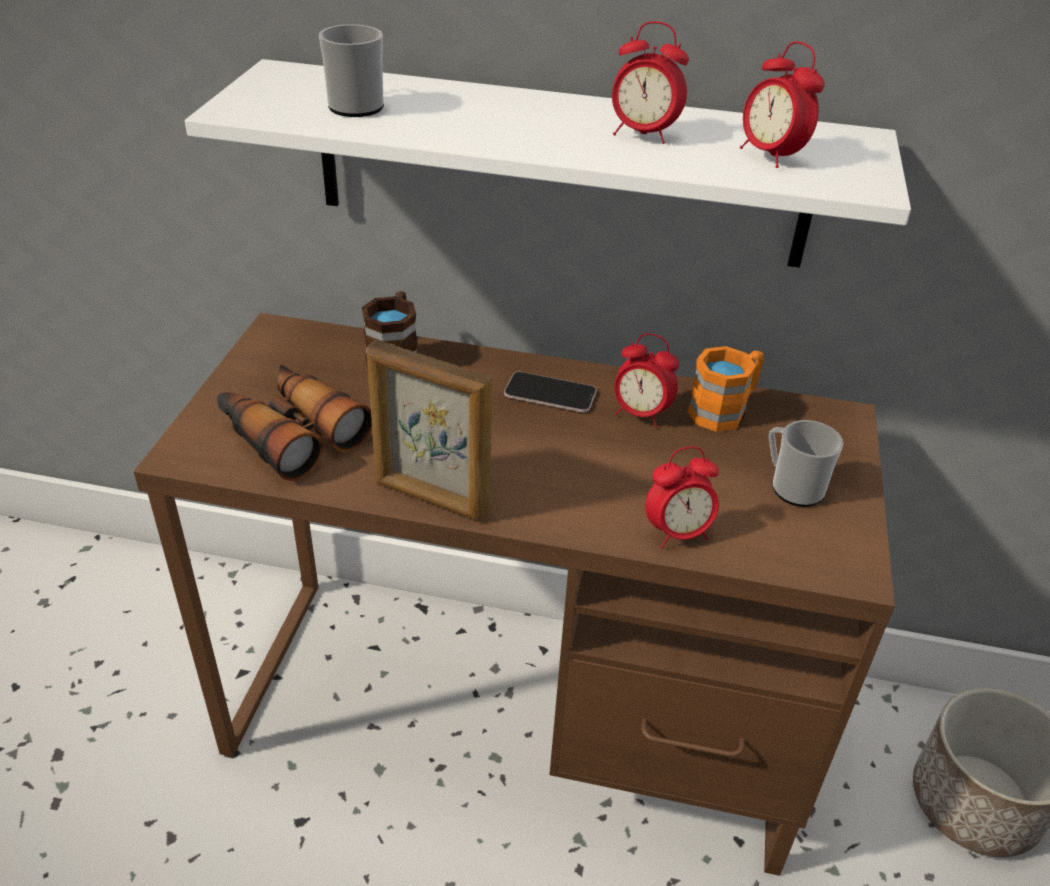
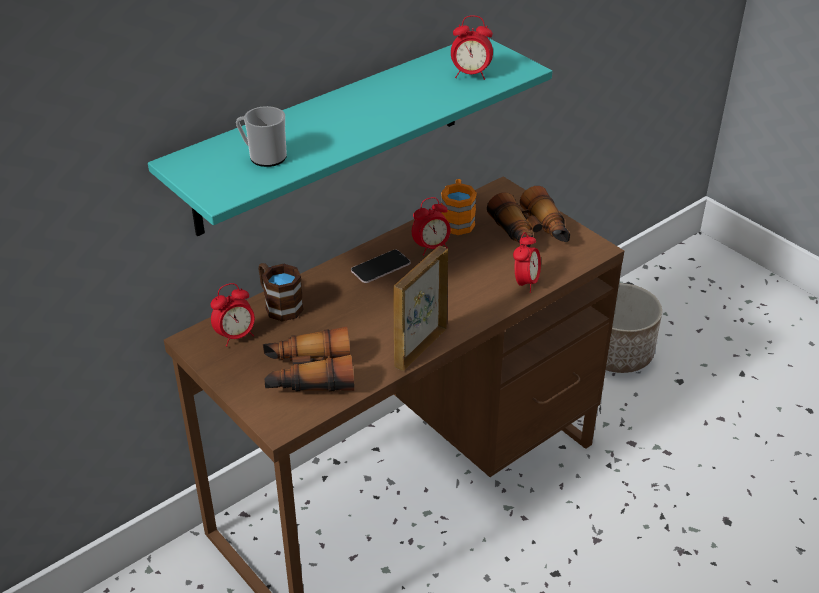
camera: 50 degrees left, 0 degrees up
(430, 498) = (419, 347): picture frame -> picture frame turned 150 degrees clockwise
(560, 166) = (331, 134): white shelf -> turquoise shelf
(642, 135) = (408, 94): alarm clock -> alarm clock (236, 336)
(792, 487) = (531, 233): mug -> binoculars

